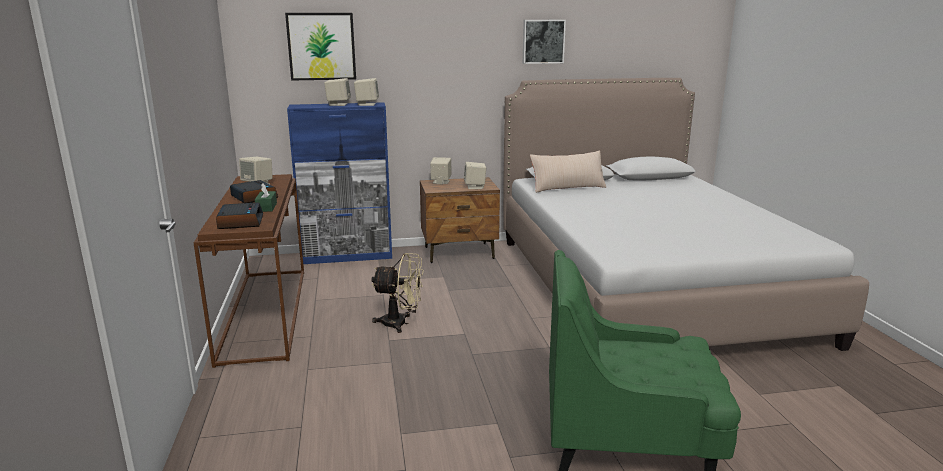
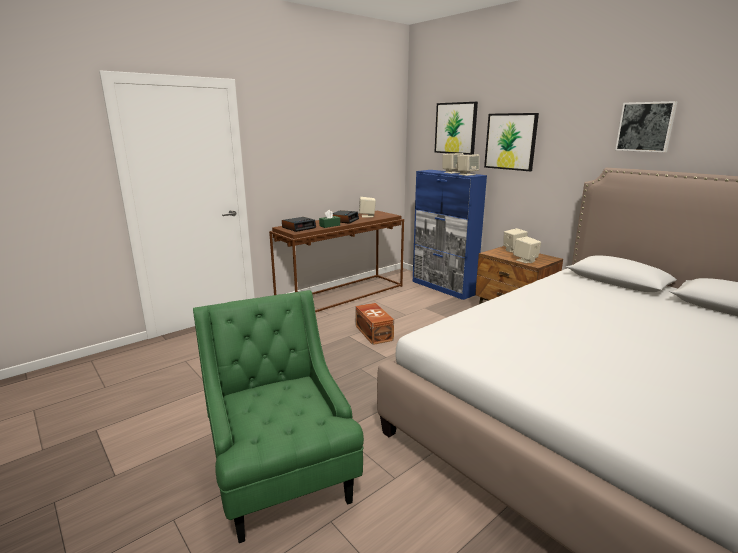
camera: 60 degrees right, 0 degrees up
(401, 323) = (374, 332): beige fan -> brown storage box
(407, 60) = (510, 141): none -> picture
(567, 187) = (591, 285): beige pillow -> none

